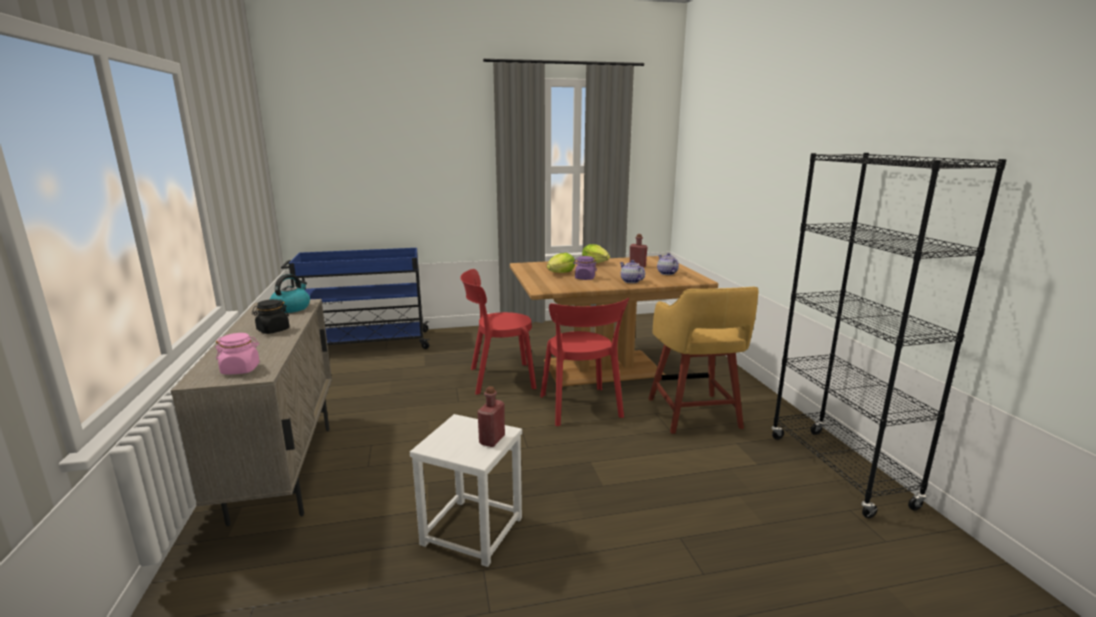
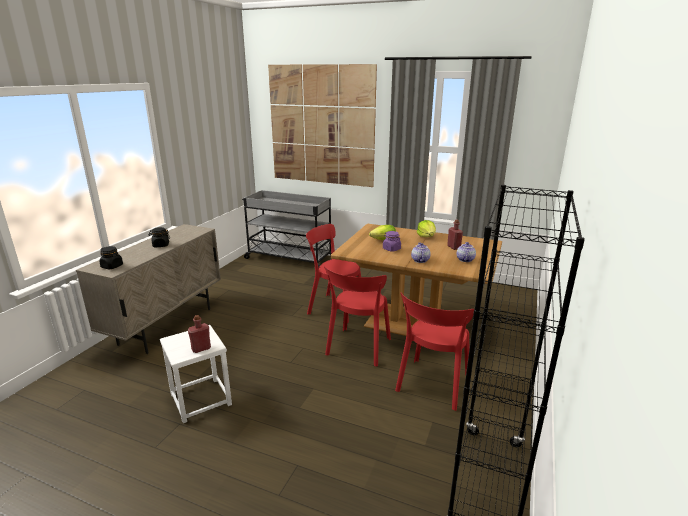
camera: 35 degrees right, 5 degrees up
(241, 369) = (112, 266): pink jar -> black jar
(291, 308) = (191, 232): kettle -> none
(364, 344) = (288, 258): blue cart -> grey cart
(392, 150) = (321, 126): none -> picture
(694, 415) = (432, 386): yellow stool -> red chair

